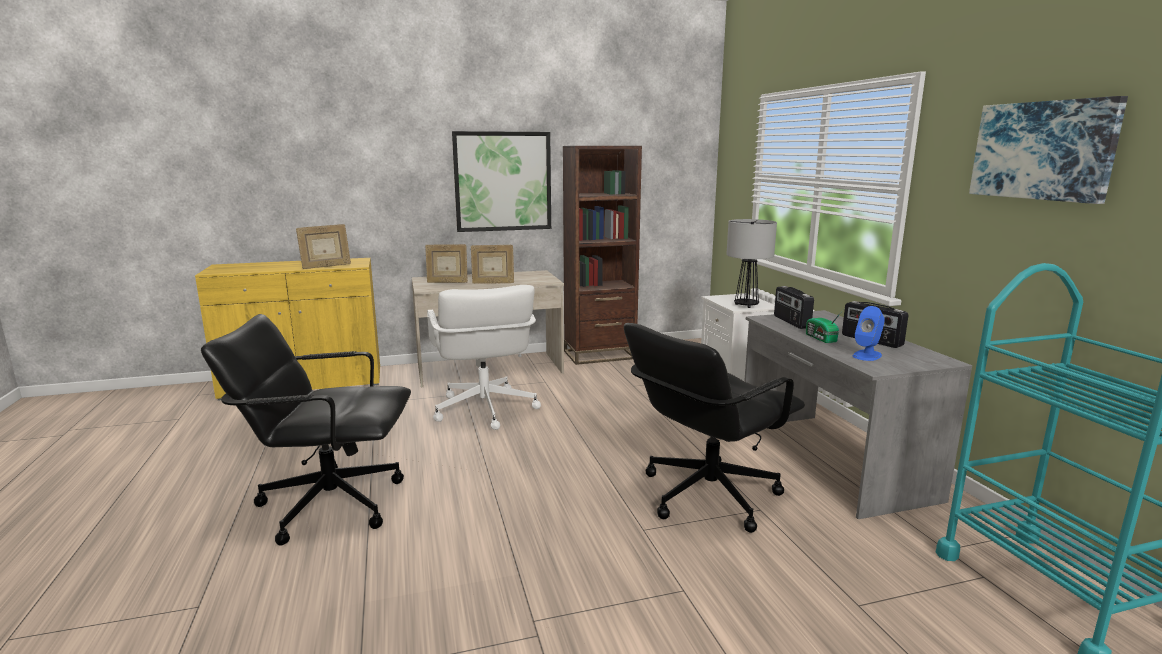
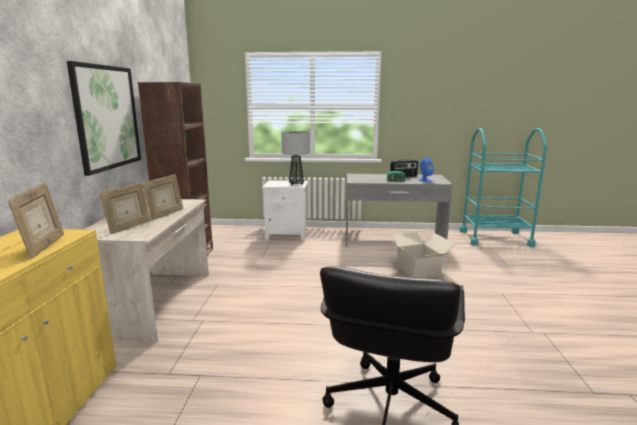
camera: 70 degrees left, 0 degrees up
(484, 410) = (251, 315): white office chair -> none
(707, 495) = (417, 270): black office chair -> cardboard box
(791, 322) = (365, 179): radio -> none
(1043, 150) = (445, 88): picture -> none

